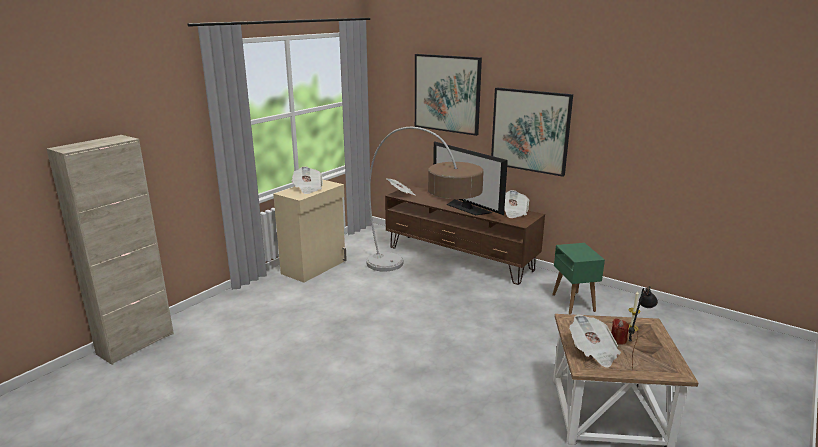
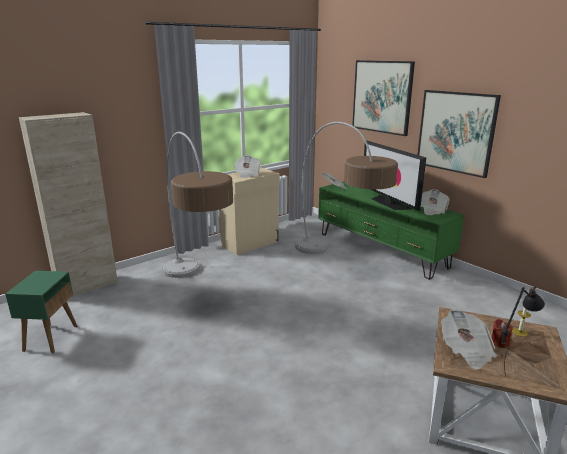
camera: 15 degrees right, 0 degrees up
(276, 331) = (197, 291): none -> floor lamp
(459, 258) = (381, 250): brown tv stand -> green tv stand
(573, 302) = (480, 303): green side table -> green side table (51, 338)

